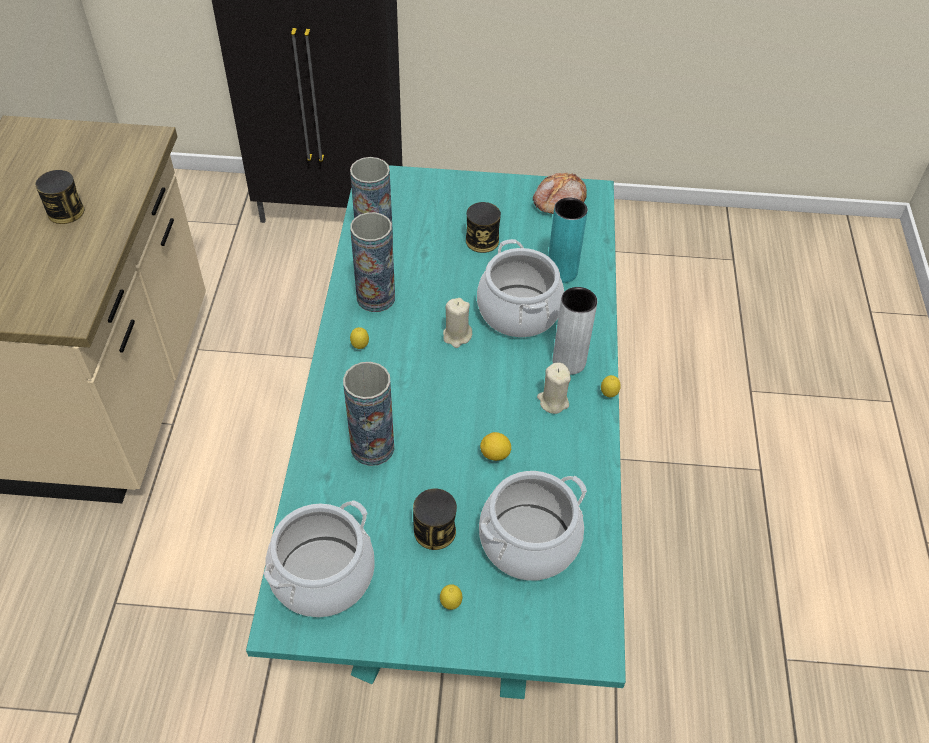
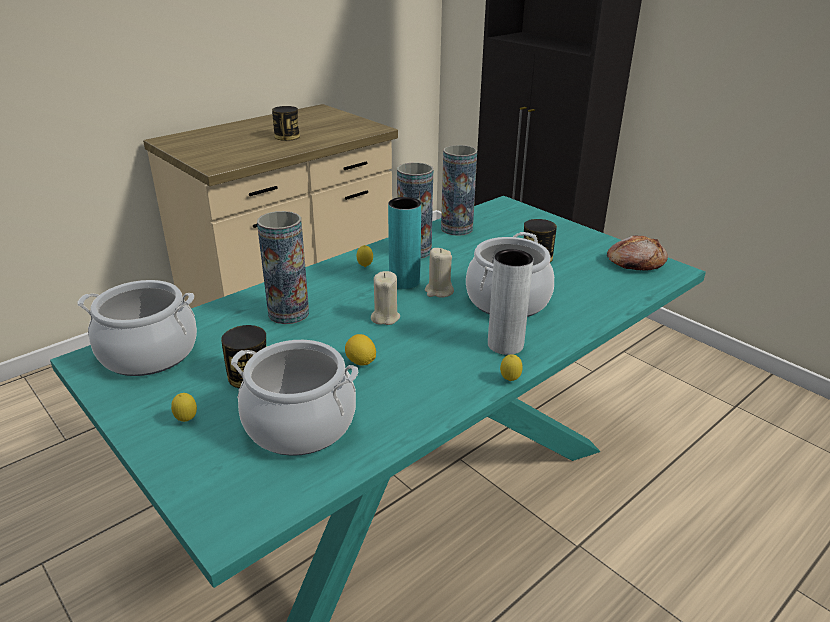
camera: 45 degrees right, 20 degrees down
(553, 401) = (455, 359): beige candle -> beige candle (385, 317)
(562, 272) = (578, 297): turquoise vase -> turquoise vase (404, 281)

